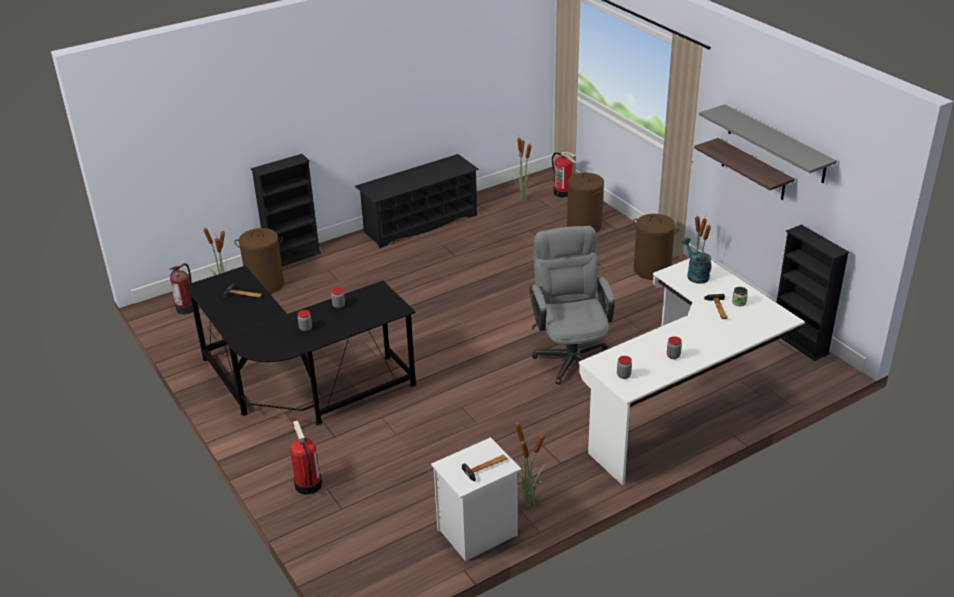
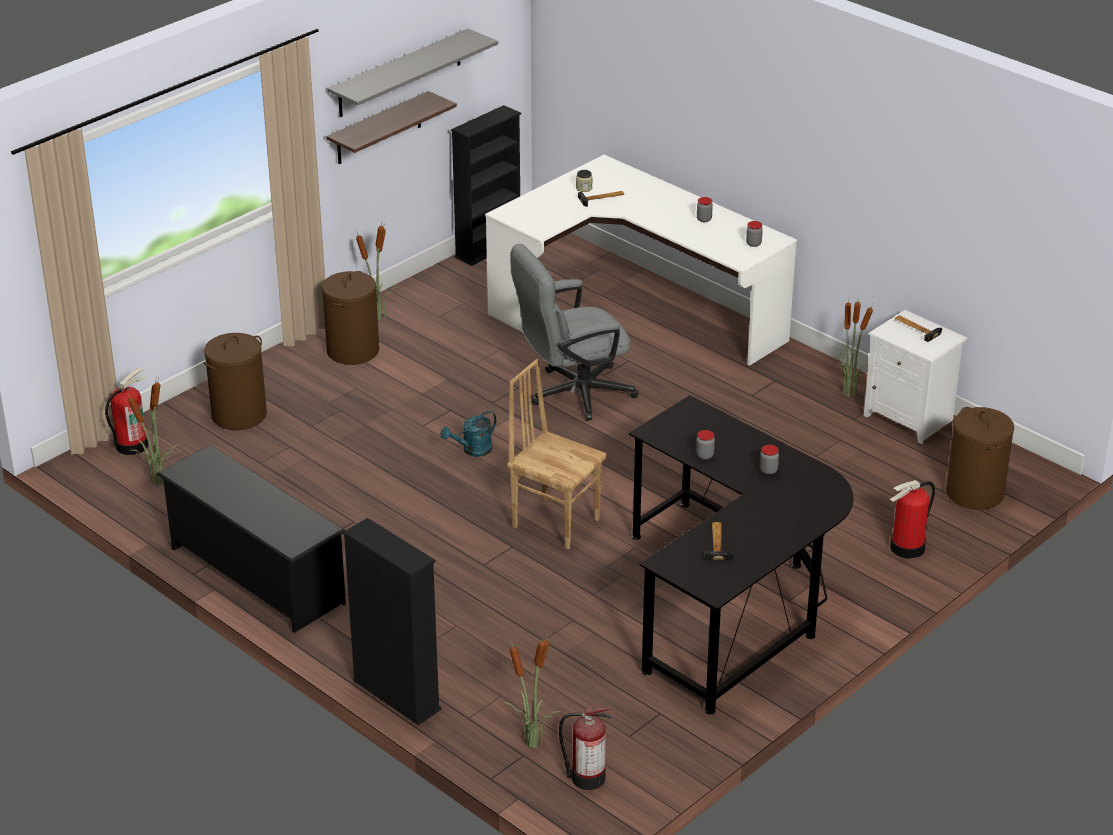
camera: 105 degrees left, 0 degrees up
(265, 284) = (488, 704): brown laundry basket -> brown laundry basket (974, 493)
(419, 328) = (556, 522): none -> brown chair
(695, 274) = (535, 214): turquoise watering can -> turquoise watering can (472, 450)

